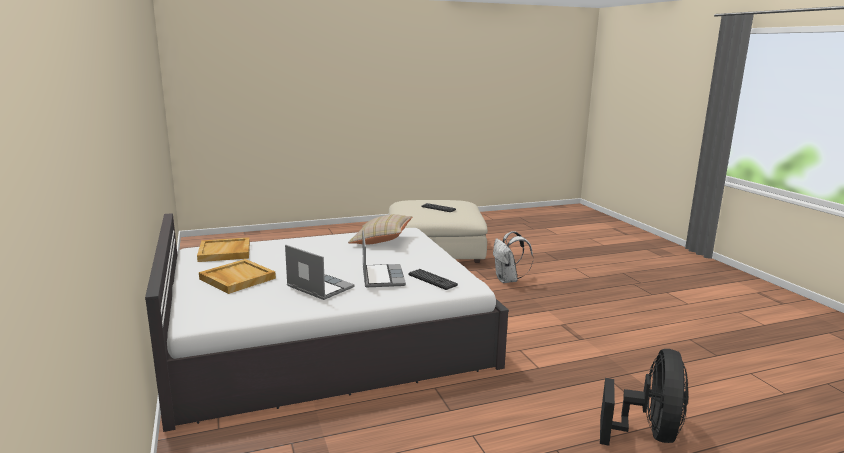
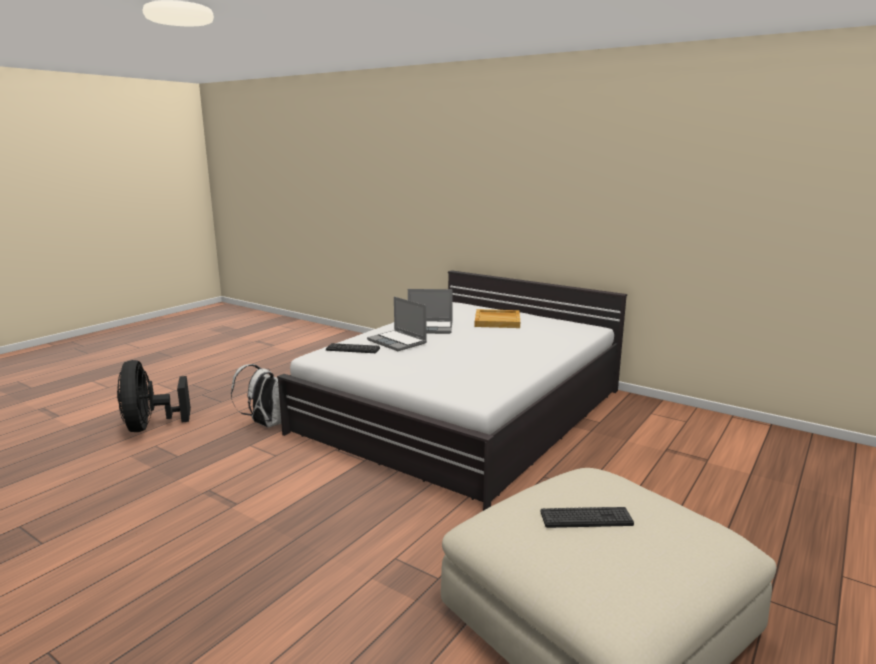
camera: 145 degrees right, 0 degrees up
(225, 252) = (566, 331): beige tray -> none
(381, 240) = (475, 375): beige pillow -> none
(508, 280) = (358, 571): white backpack -> white backpack (265, 424)

